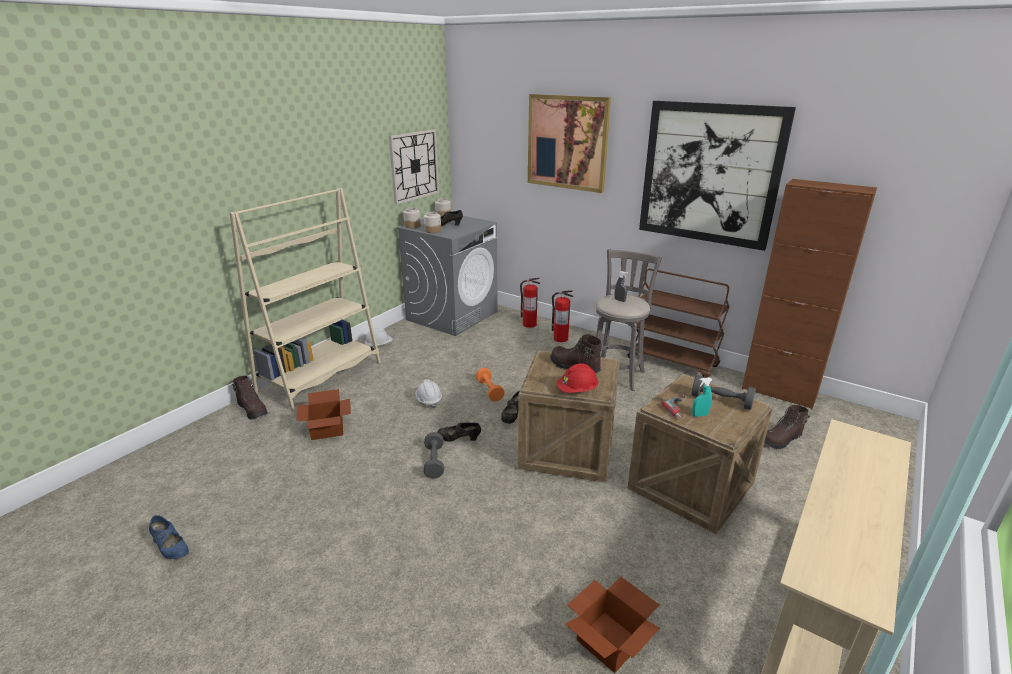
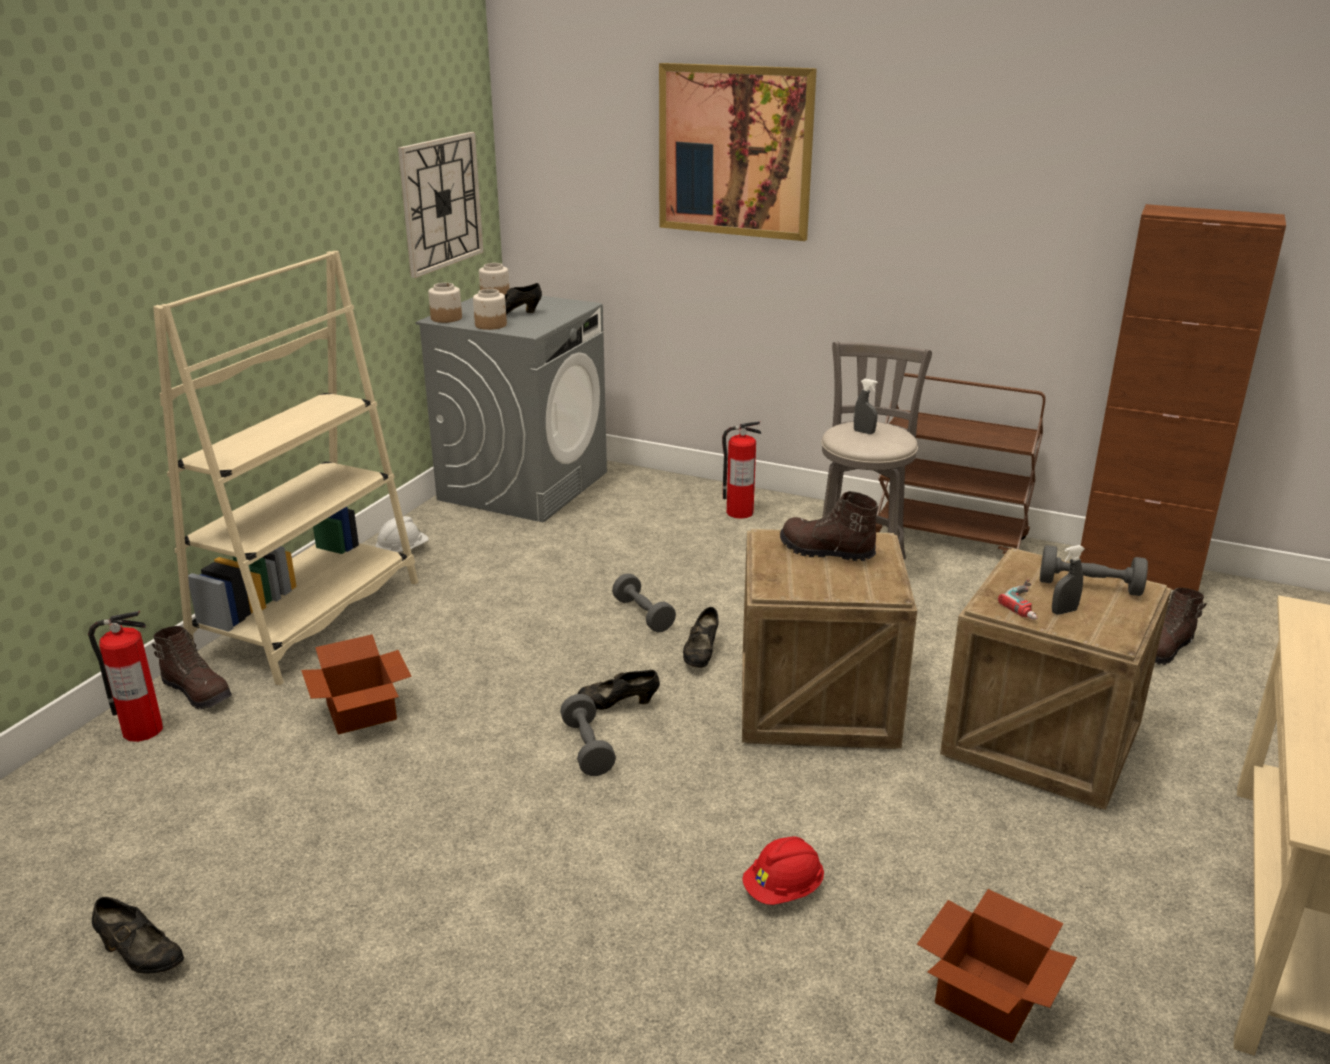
camera: 10 degrees left, 0 degrees up
(171, 548) = (141, 957): blue shoe -> black shoe
(428, 401) = (537, 643): white hard hat -> none
(489, 391) = (643, 615): orange dumbbell -> grey dumbbell
(529, 324) = (673, 491): fire extinguisher -> fire extinguisher (141, 730)
(577, 391) = (847, 591): red hard hat -> red hard hat (783, 890)
(700, 415) = (1064, 611): turquoise spray bottle -> grey spray bottle
(709, 174) = (1001, 201): picture -> none

